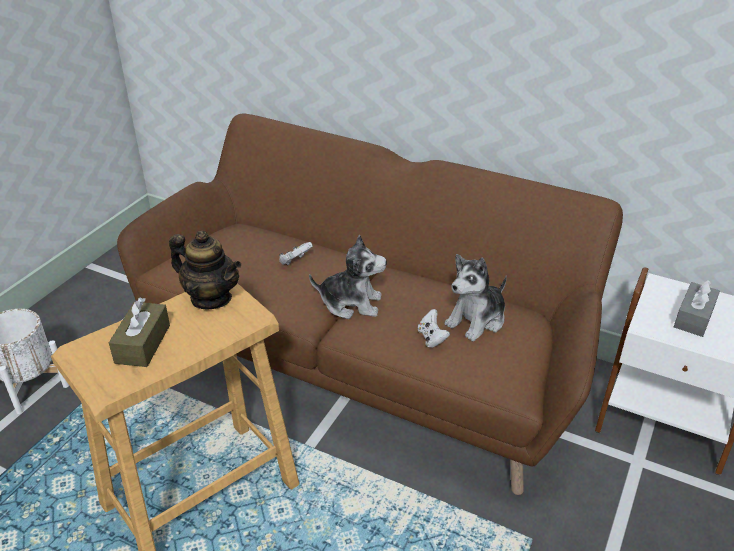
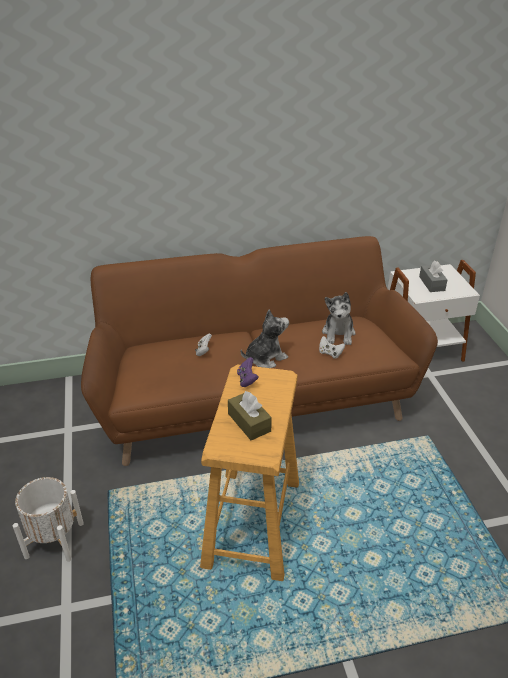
camera: 40 degrees left, 0 degrees up
(211, 298) = (247, 380): teapot -> purple game controller

